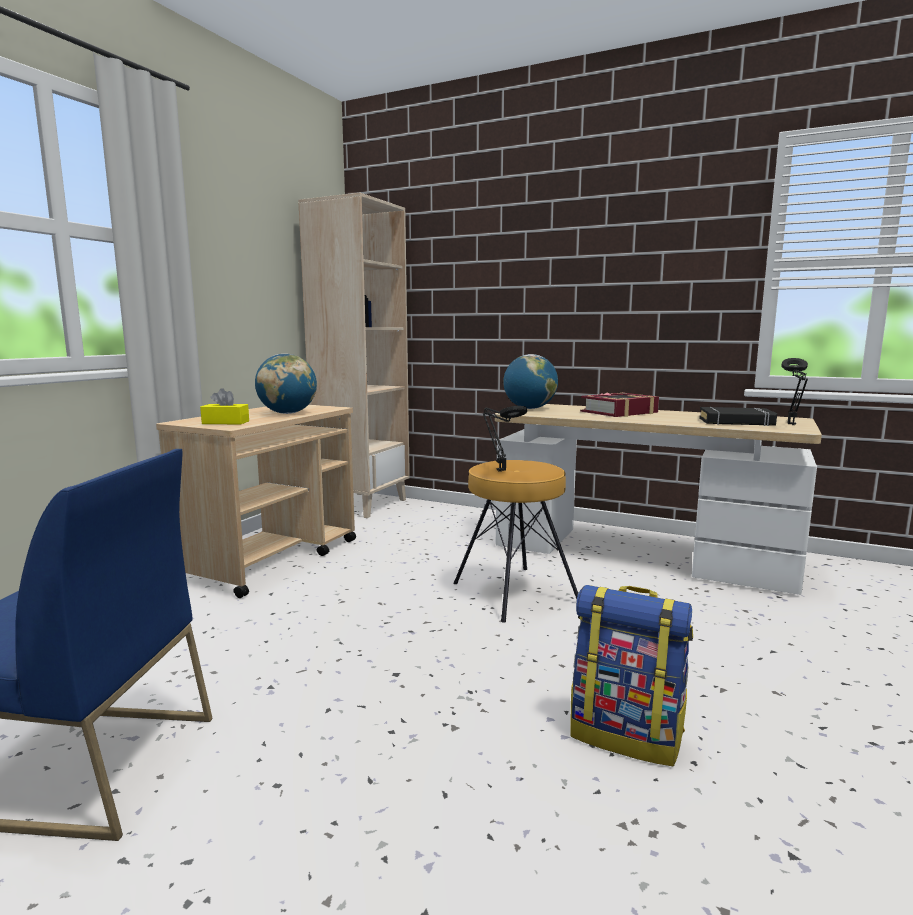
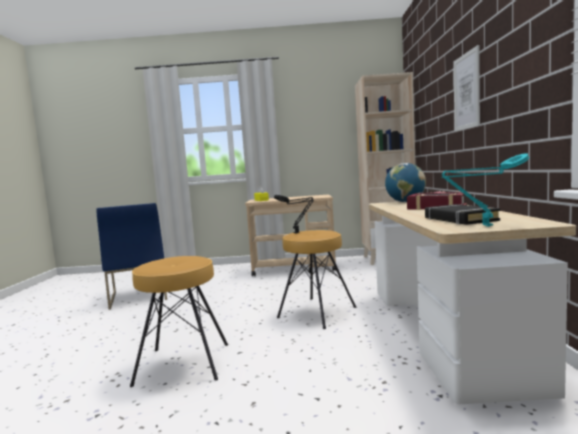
camera: 65 degrees right, 5 degrees down
(288, 413) = (296, 198): globe -> none
(566, 268) = (466, 91): none -> picture
(627, 734) = (183, 364): backpack -> brown stool
(792, 425) = (484, 226): black table lamp -> turquoise table lamp

